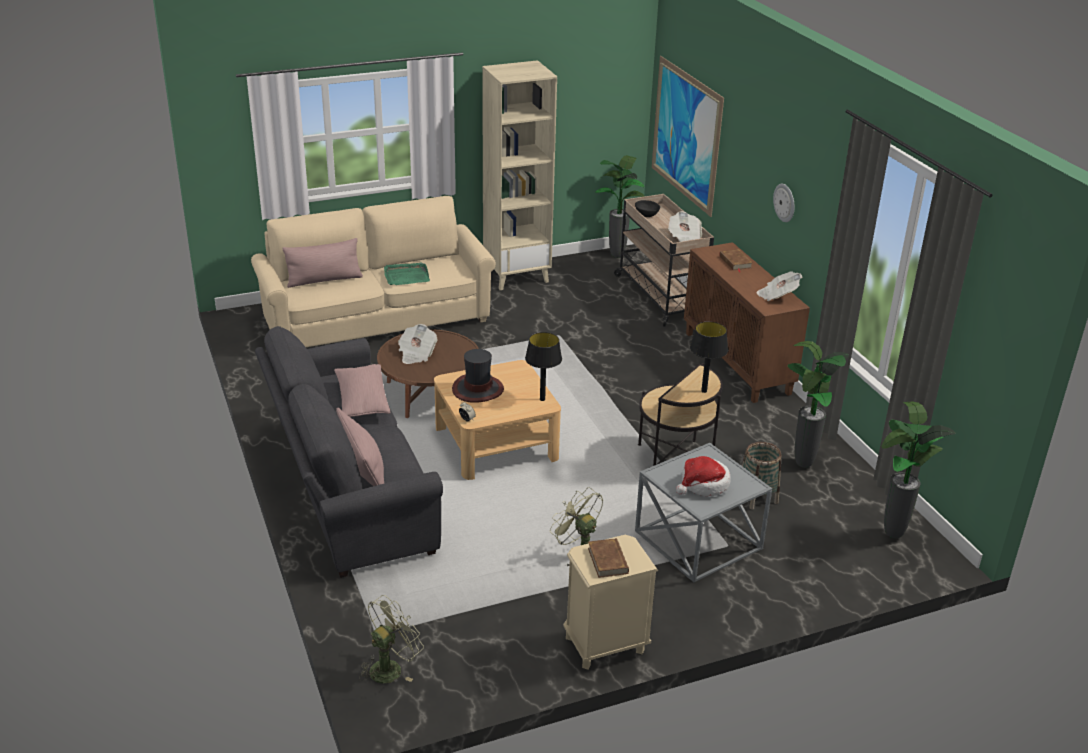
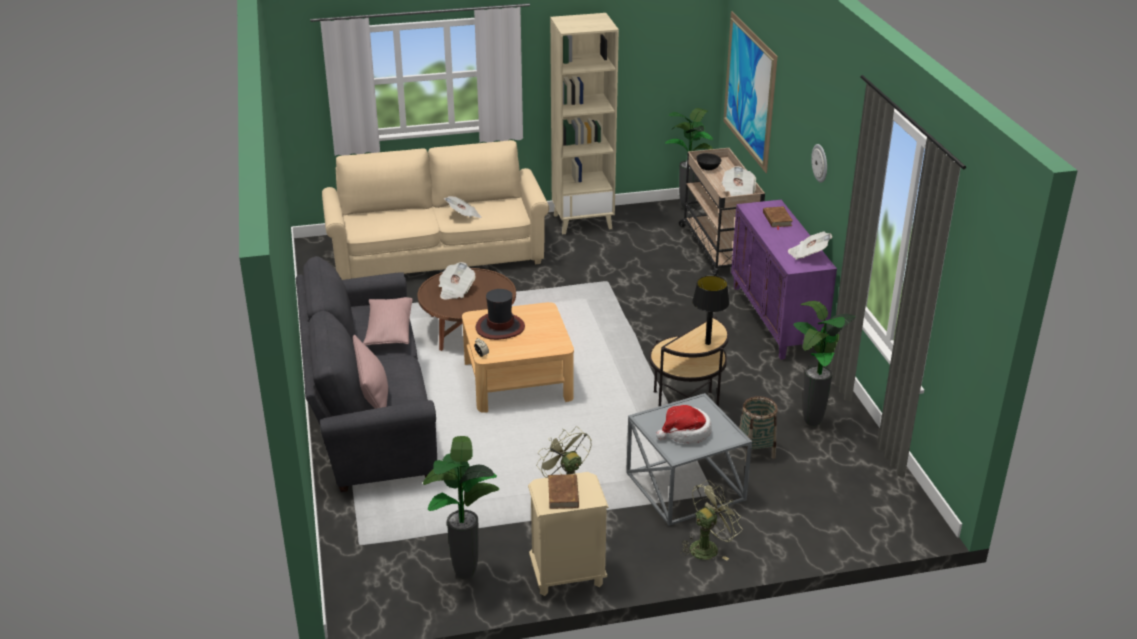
camera: 10 degrees right, 0 degrees up
(324, 280) = (386, 215): pink pillow -> none
(390, 667) = (364, 576): green fan -> green fan (708, 547)
(406, 276) = (463, 216): green tray -> newspaper
(542, 399) = (558, 341): black table lamp -> none
(738, 363) = (777, 319): brown cabinet -> purple cabinet
(892, 535) = (880, 498): potted plant -> potted plant (464, 575)

